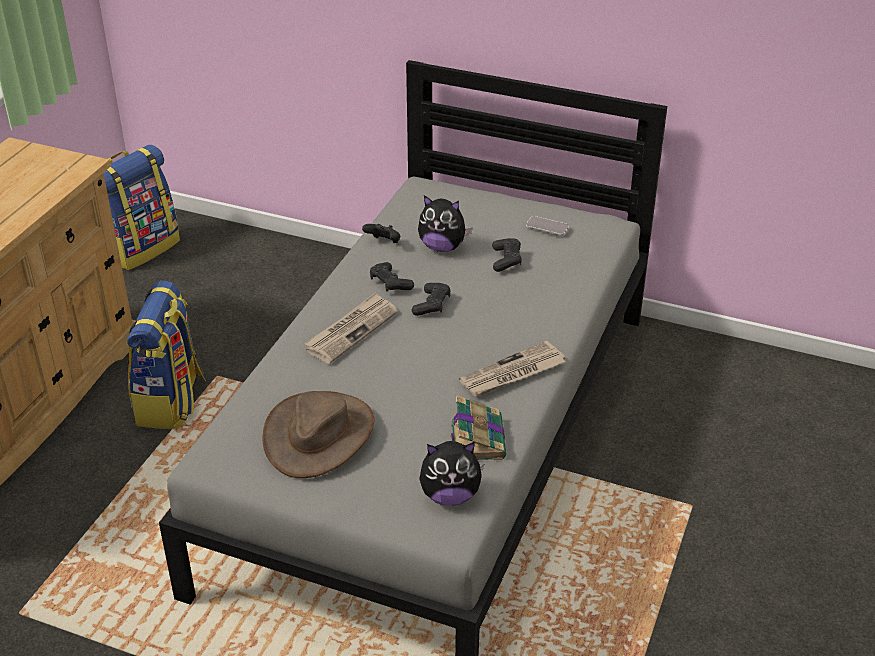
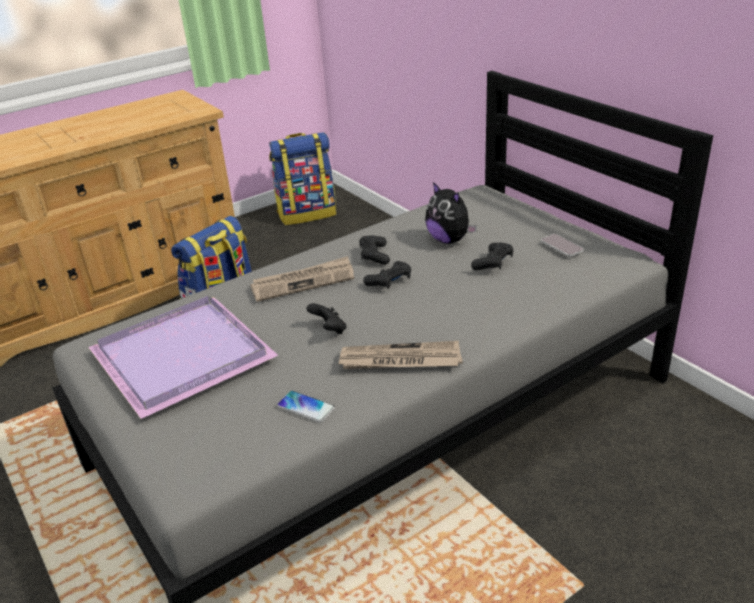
camera: 35 degrees right, 5 degrees down
(318, 434) = (184, 354): brown hat -> purple tray
(383, 243) = (403, 225): black game controller -> black game controller (329, 330)
(450, 495) = (225, 450): plush toy -> none
(477, 438) = (306, 407): book -> phone

